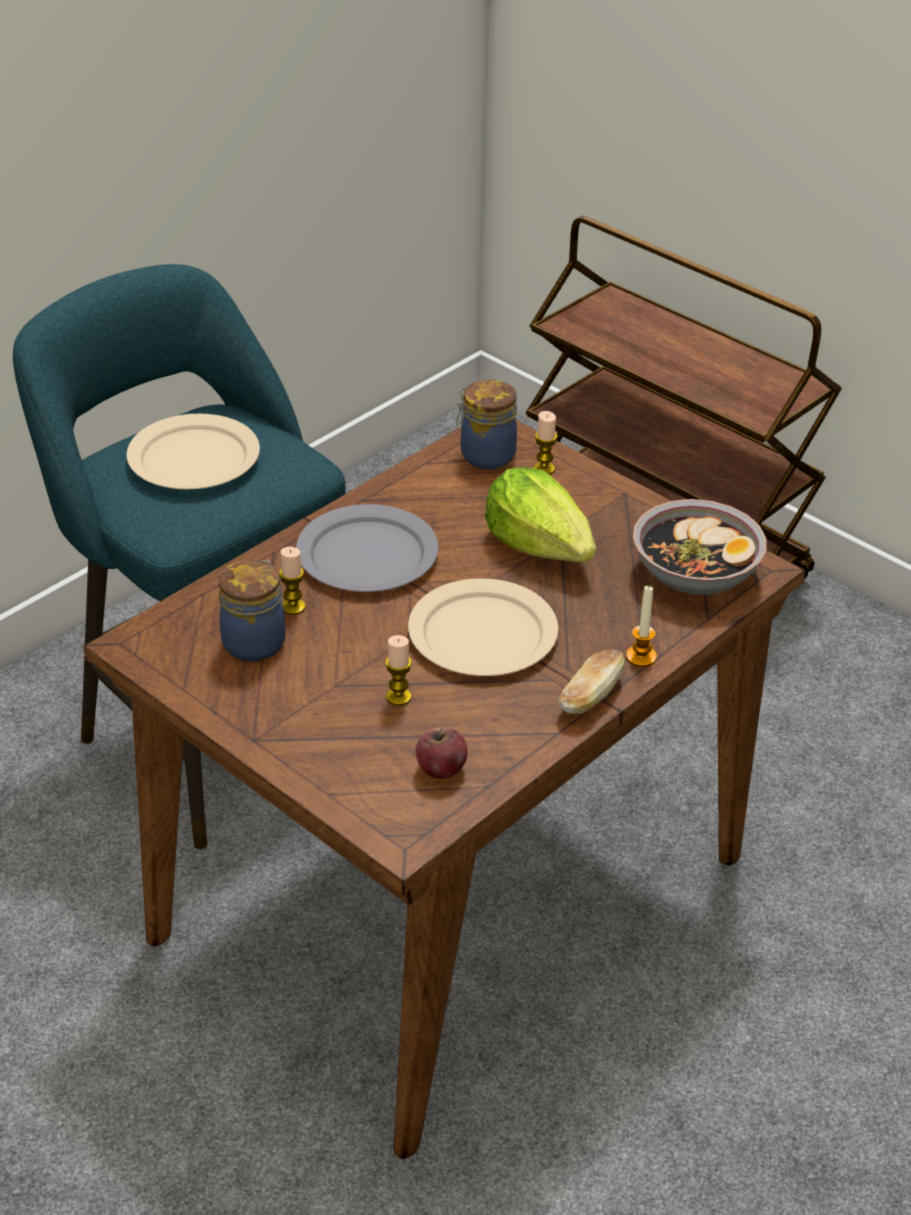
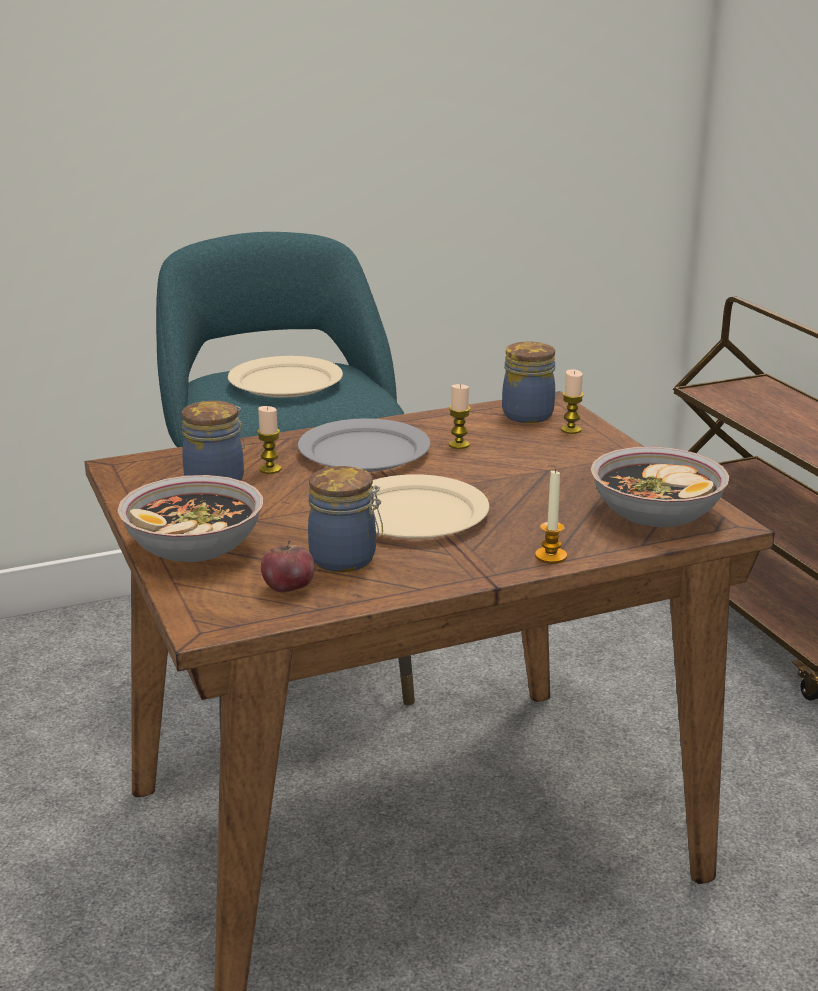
camera: 25 degrees right, 15 degrees down
(308, 741) = (194, 547): none -> bowl
(398, 697) = (300, 537): candle -> candle (459, 445)
(464, 715) = (346, 560): none -> jar
(540, 546) = (522, 472): lettuce -> none
(590, 697) = (475, 571): bread -> none

